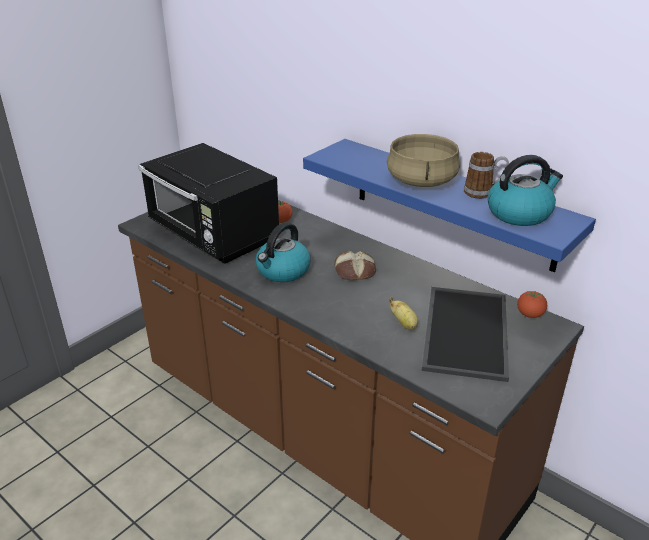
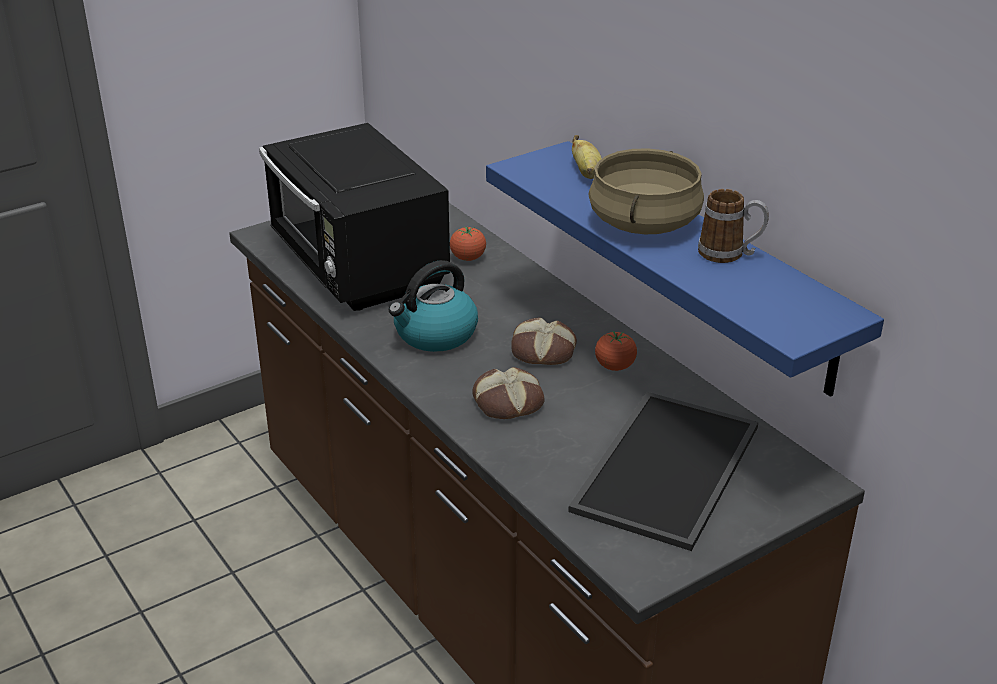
camera: 15 degrees right, 0 degrees up
(349, 307) = (508, 403): none -> bread
(404, 323) = (578, 440): banana -> banana (587, 173)
(519, 213) = (765, 293): kettle -> none
(530, 315) = (784, 459): tomato -> tomato (615, 367)

